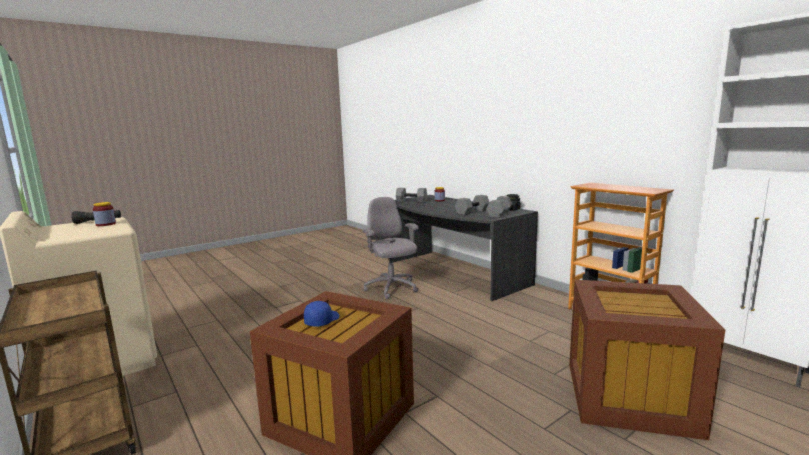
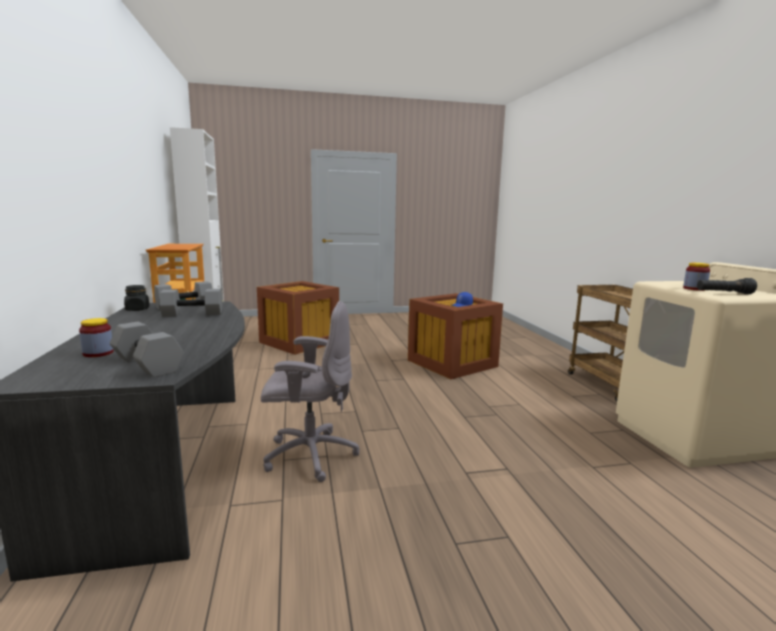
camera: 155 degrees left, 0 degrees up
(391, 288) = (309, 455): grey office chair -> grey office chair turned 90 degrees counterclockwise

